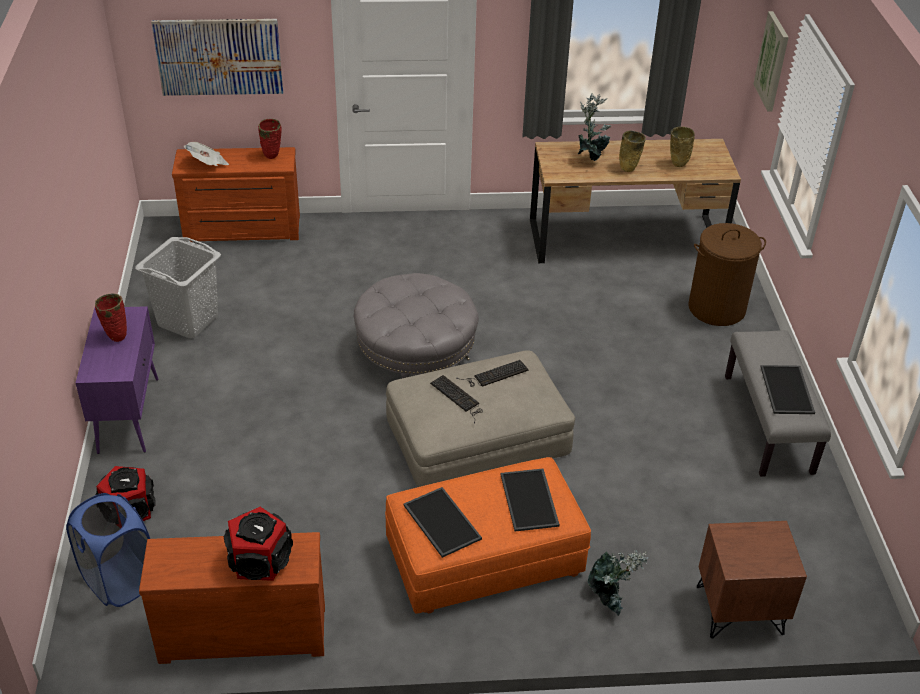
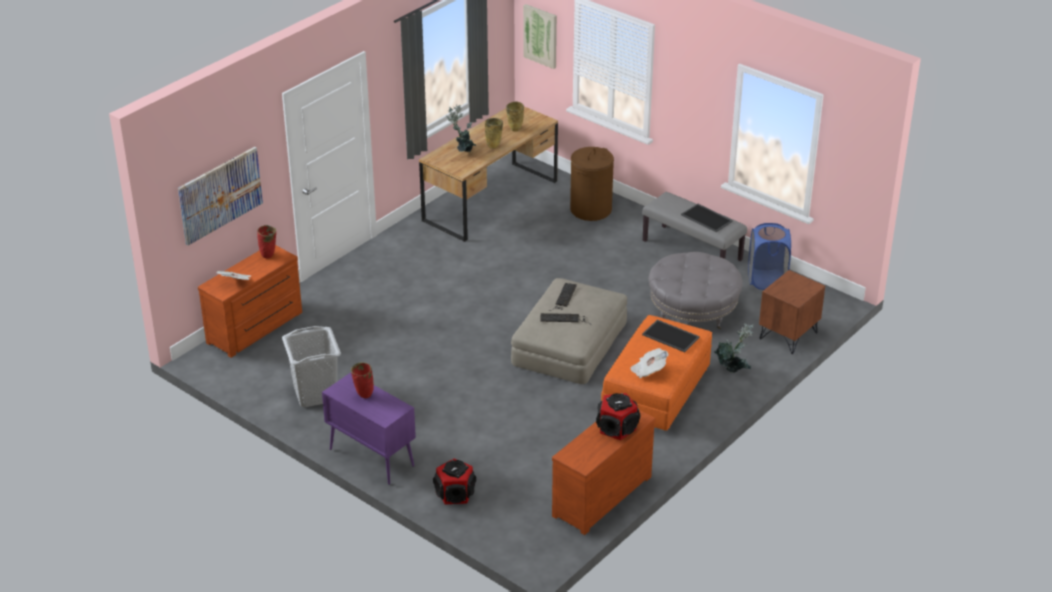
camera: 45 degrees left, 5 degrees down
(120, 580) = (506, 522): blue laundry basket -> blue laundry basket (766, 280)
(416, 353) = (474, 327): grey ottoman -> grey ottoman (693, 310)
(440, 522) = (648, 370): tray -> newspaper

